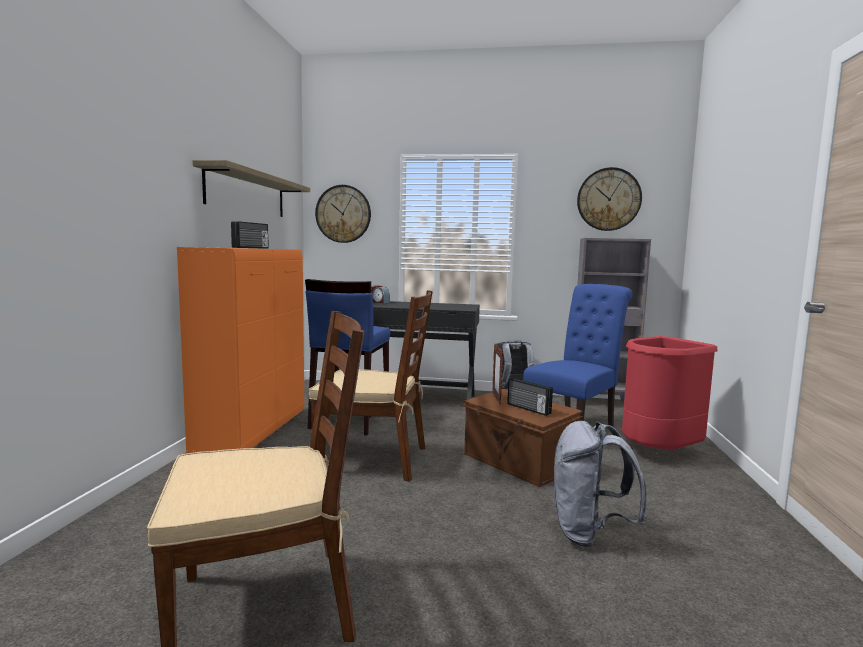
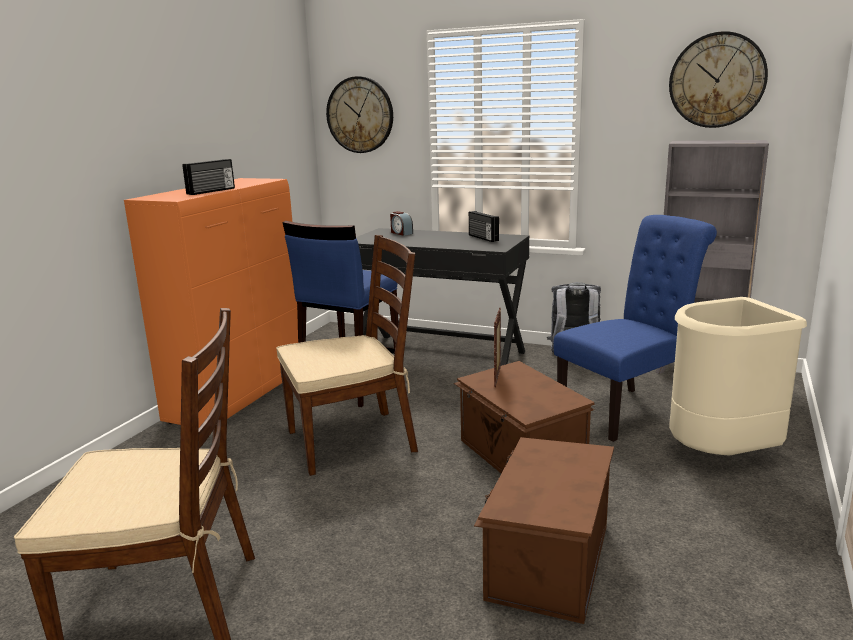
camera: 15 degrees right, 10 degrees up
(247, 193) = (221, 112): shelf -> none
(374, 459) = (352, 441): brown chair -> brown chair turned 45 degrees counterclockwise
(528, 409) = (526, 395): radio -> radio (482, 238)
(589, 533) = (546, 561): grey backpack -> brown storage box
(659, 453) = (721, 455): red trash can -> beige trash can

